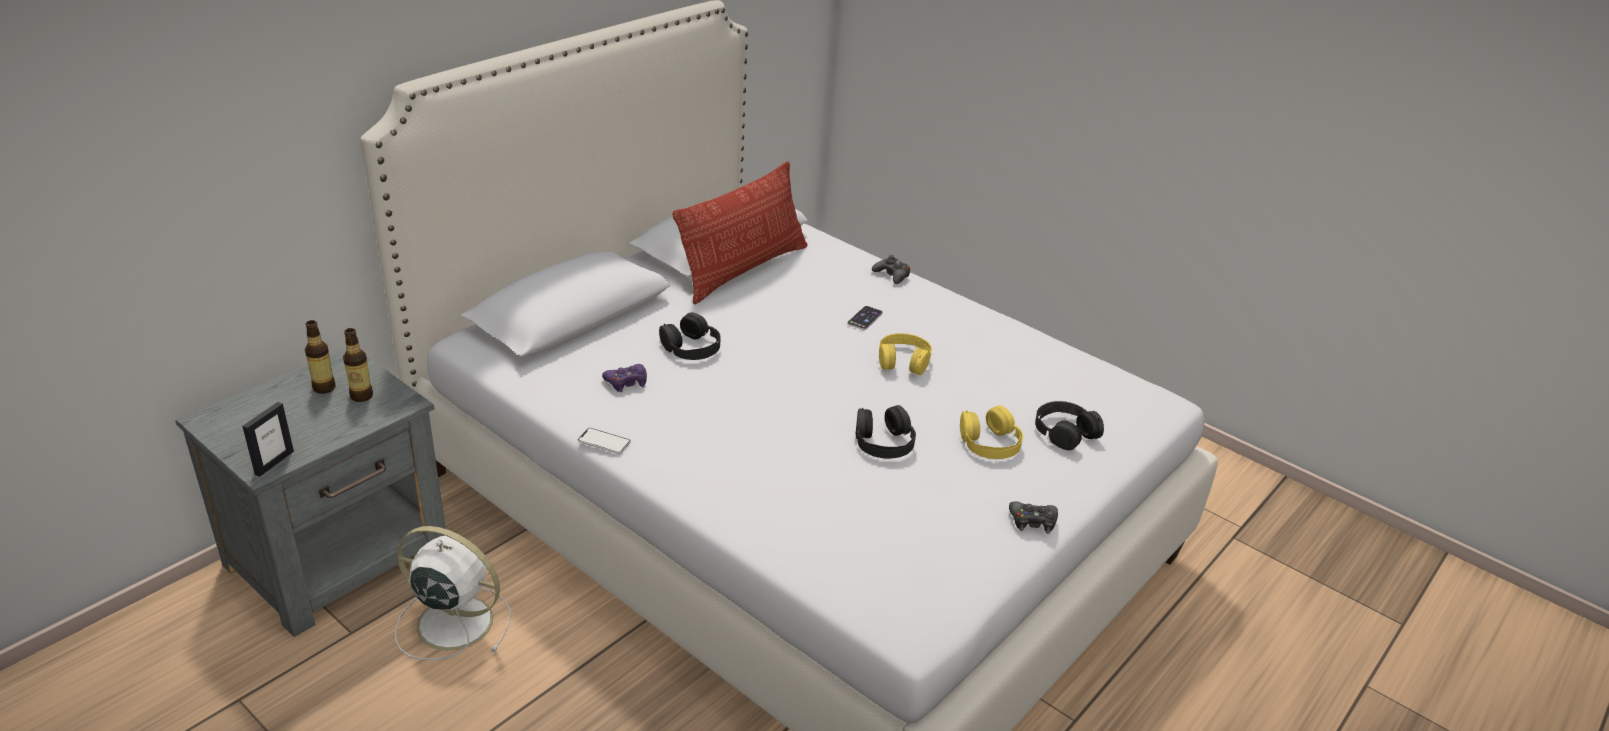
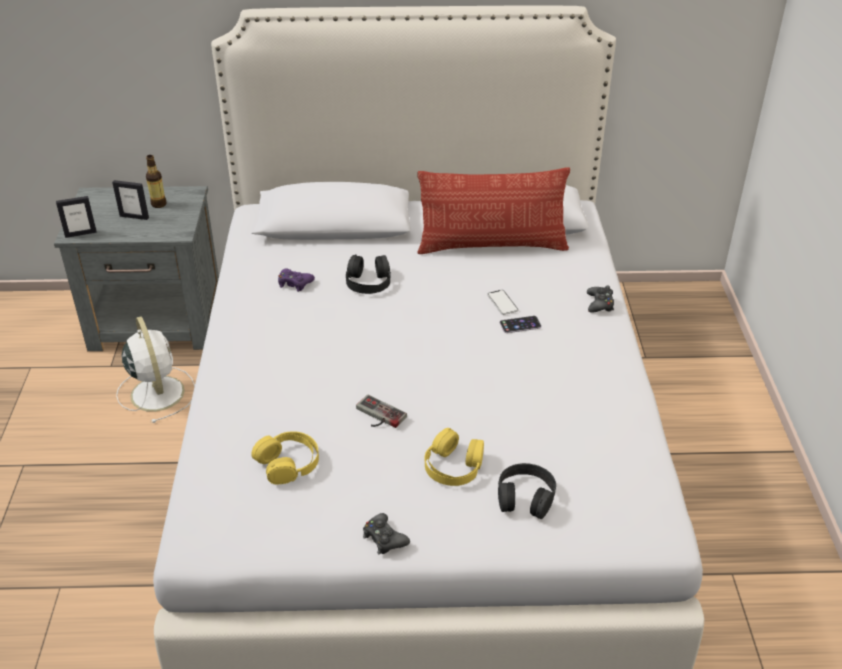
camera: 50 degrees right, 5 degrees up
(315, 413) = (134, 217): none -> picture frame
(361, 396) = (167, 218): bottle -> none
(604, 442) = (225, 313): phone -> phone (502, 303)
(883, 441) = (377, 416): black headphones -> game controller
(903, 361) = (494, 371): yellow headphones -> yellow headphones (288, 463)

